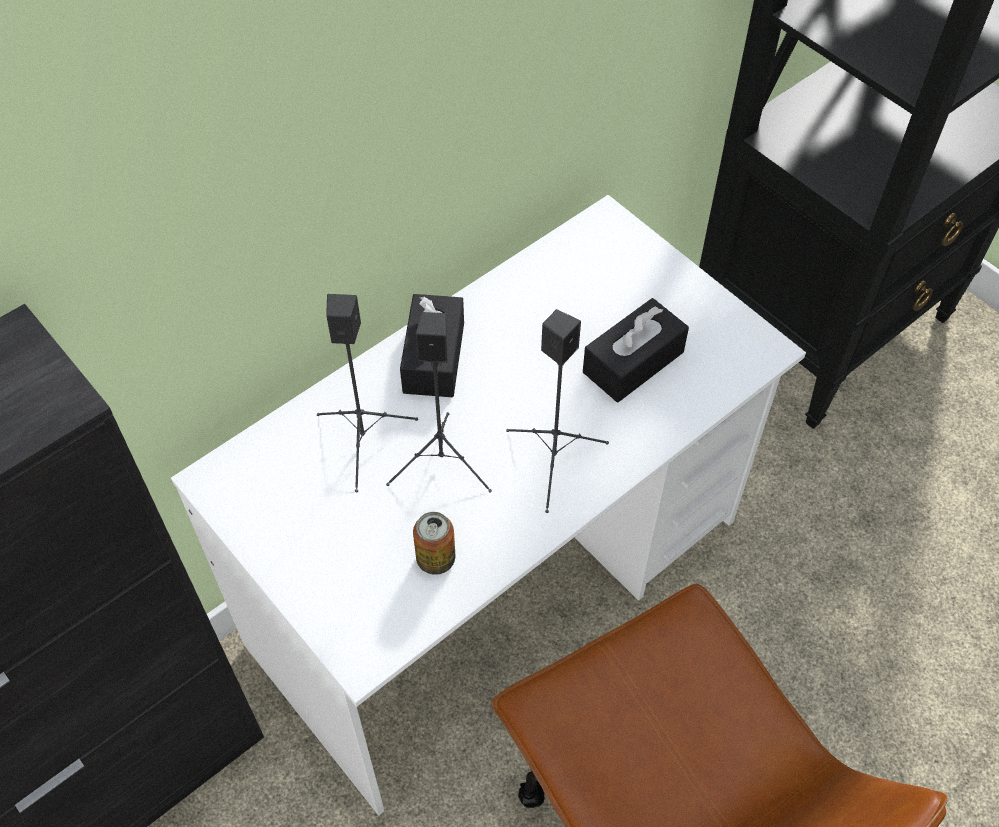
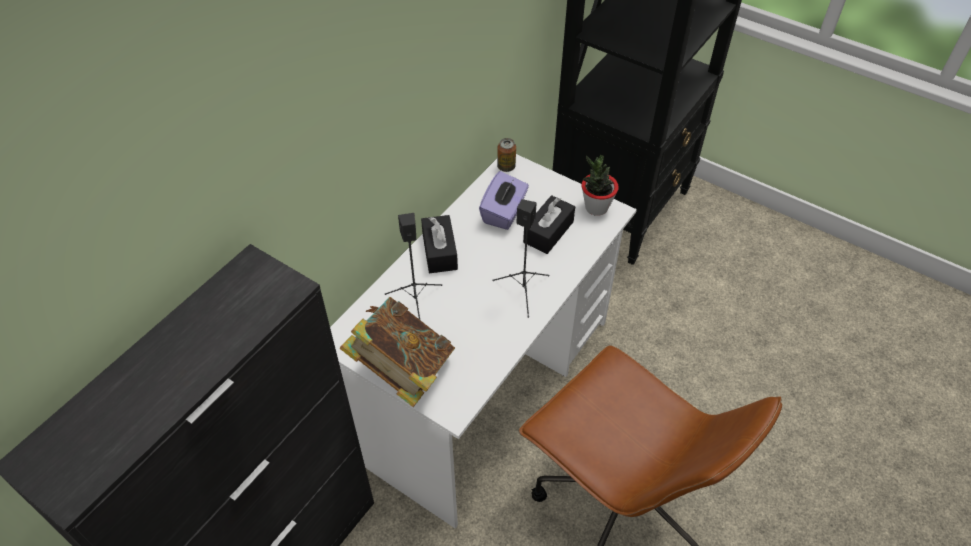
camera: 15 degrees left, 5 degrees down
(301, 558) = (402, 370): none -> book
(436, 559) = (476, 354): can -> can (506, 167)
(443, 462) = (463, 304): black speaker -> none
(567, 310) = (504, 213): none -> purple tissue box
(733, 334) = (596, 207): none -> potted plant

